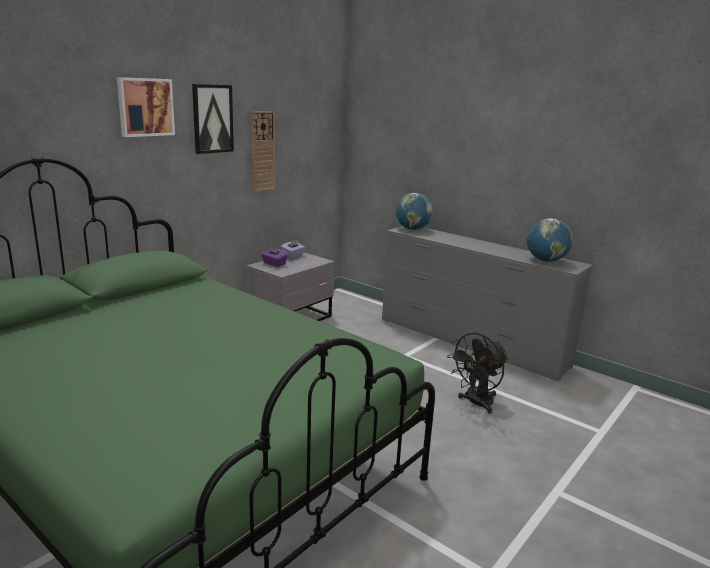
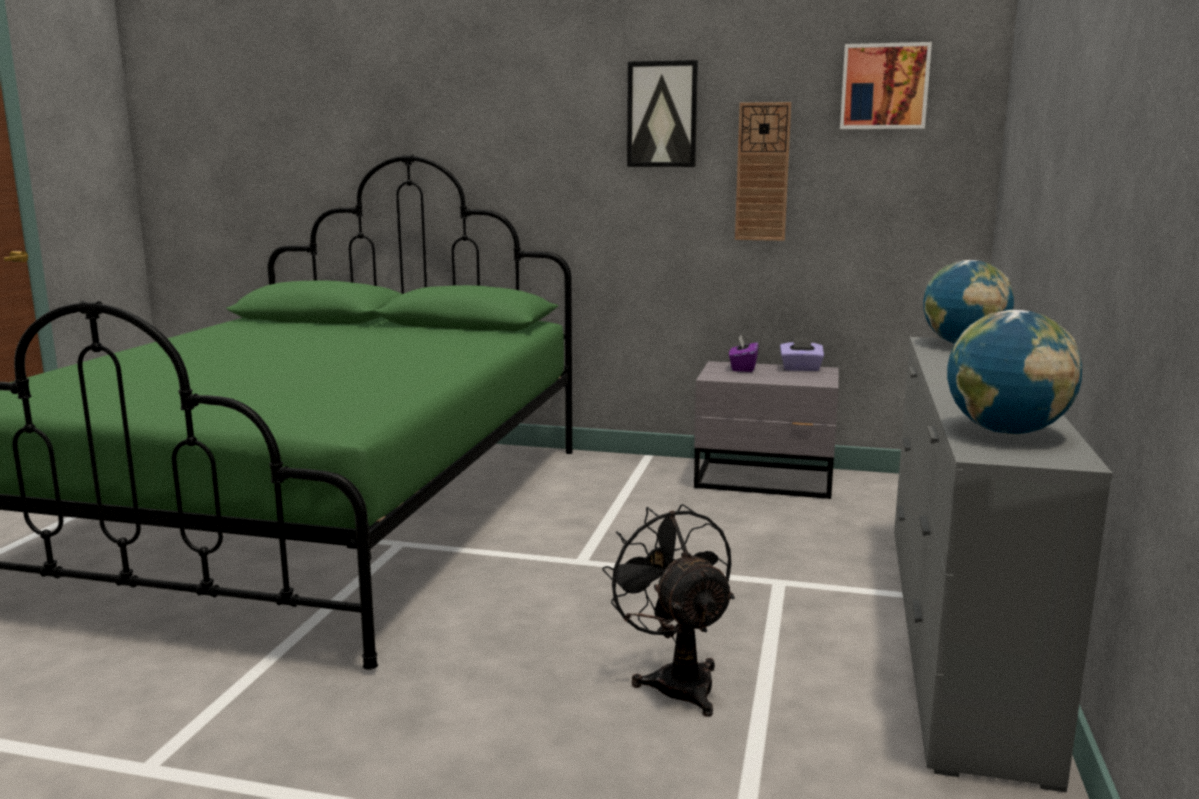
camera: 65 degrees right, 5 degrees down
(145, 107) = (553, 97): picture -> picture (884, 86)
(476, 404) = (676, 680): black fan -> black fan turned 45 degrees clockwise

